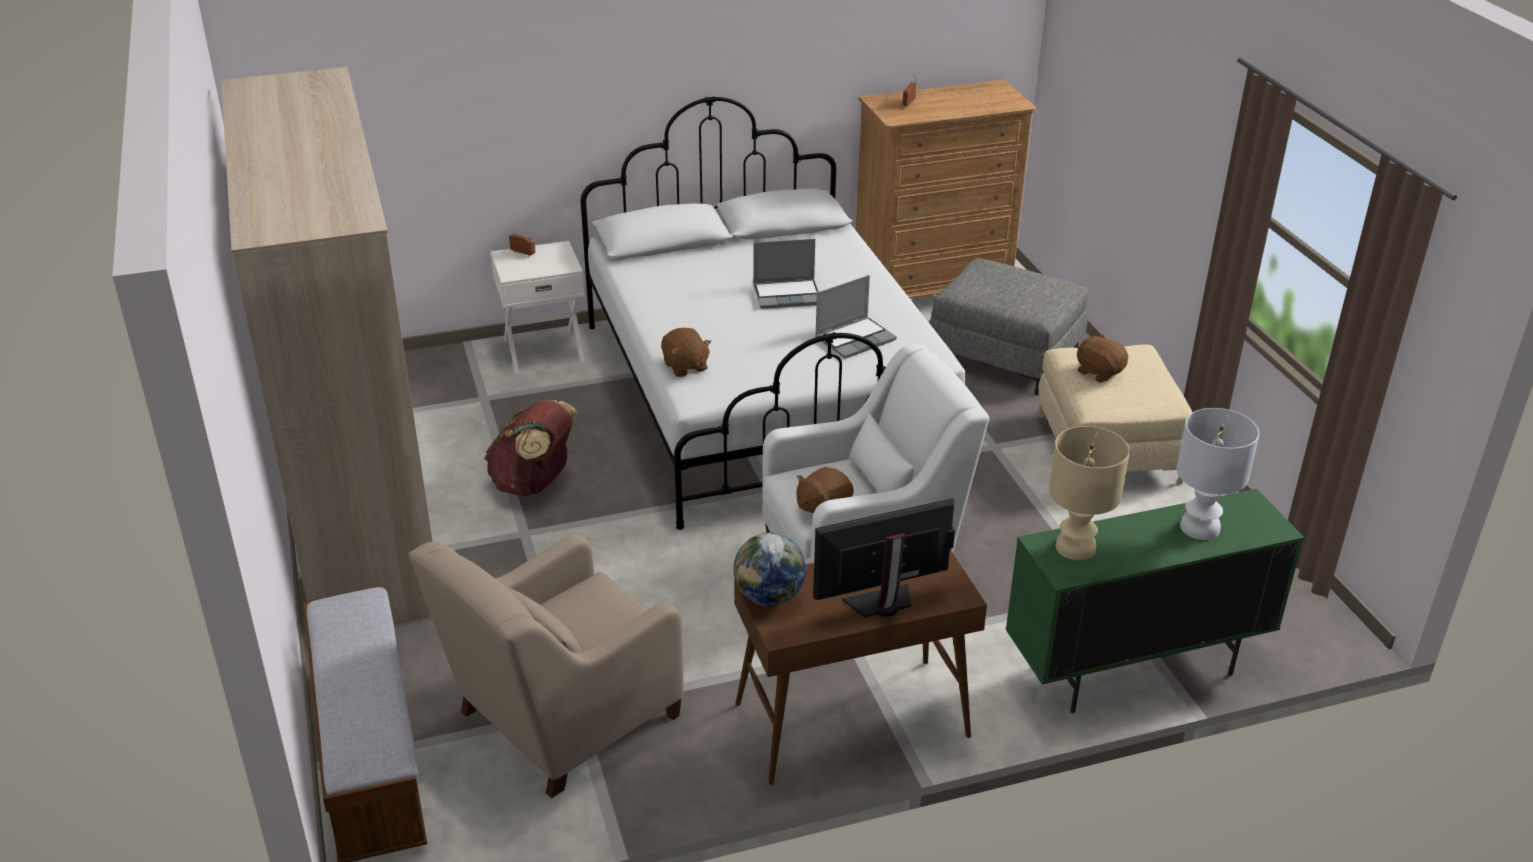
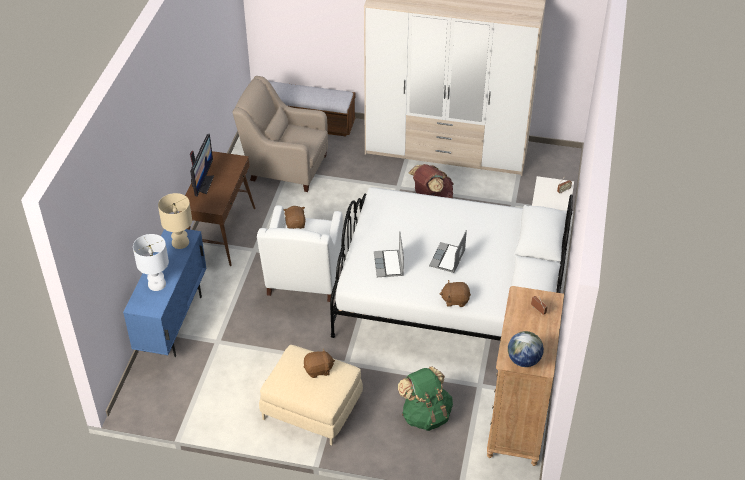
camera: 120 degrees right, 10 degrees up
(562, 718) = (285, 167): beige armchair -> beige armchair turned 60 degrees counterclockwise
(685, 366) = (406, 201): brown plush toy -> brown plush toy (455, 300)
(769, 597) = (231, 160): globe -> globe (523, 360)
(1002, 355) = (425, 415): grey ottoman -> green backpack
(1134, 670) = (173, 323): green cabinet -> blue cabinet

